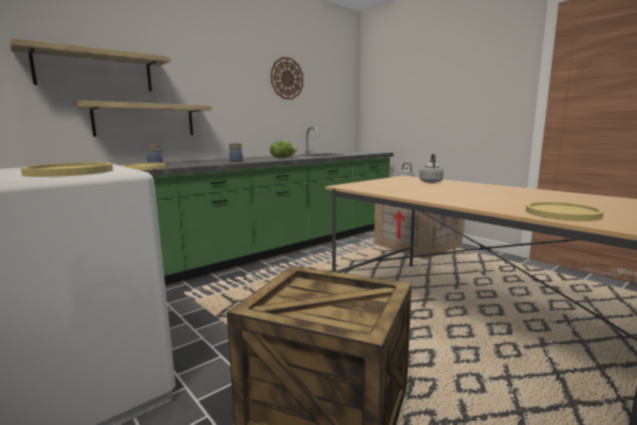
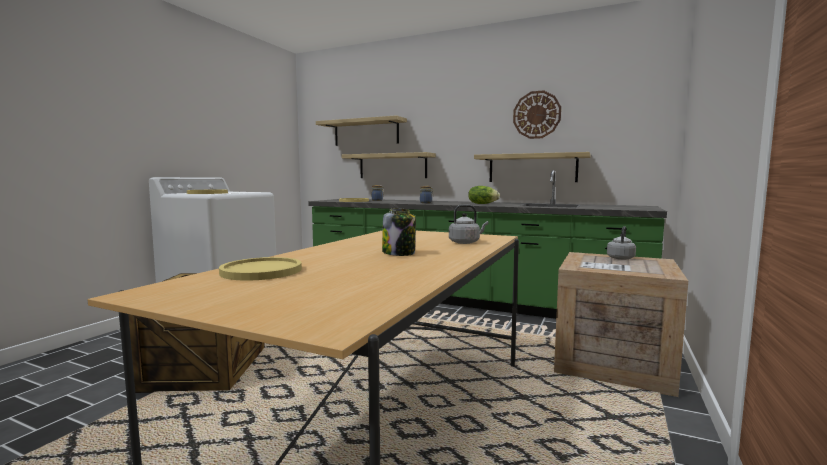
camera: 65 degrees right, 5 degrees down
(286, 125) = (532, 168): none -> shelf
(477, 191) = (399, 253): none -> jar

